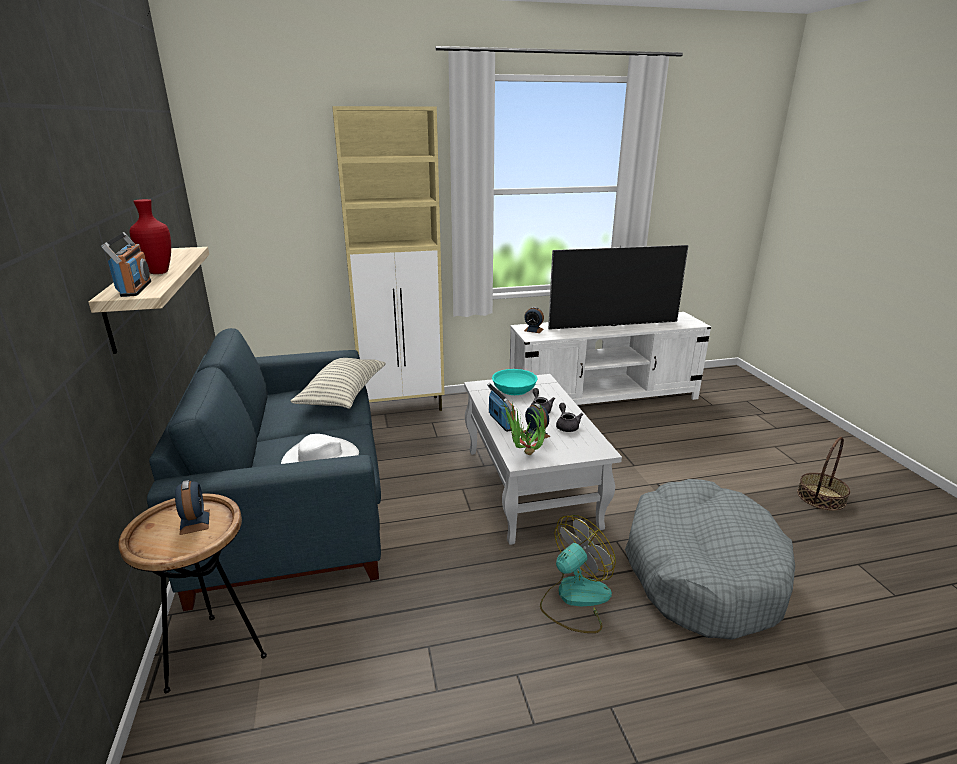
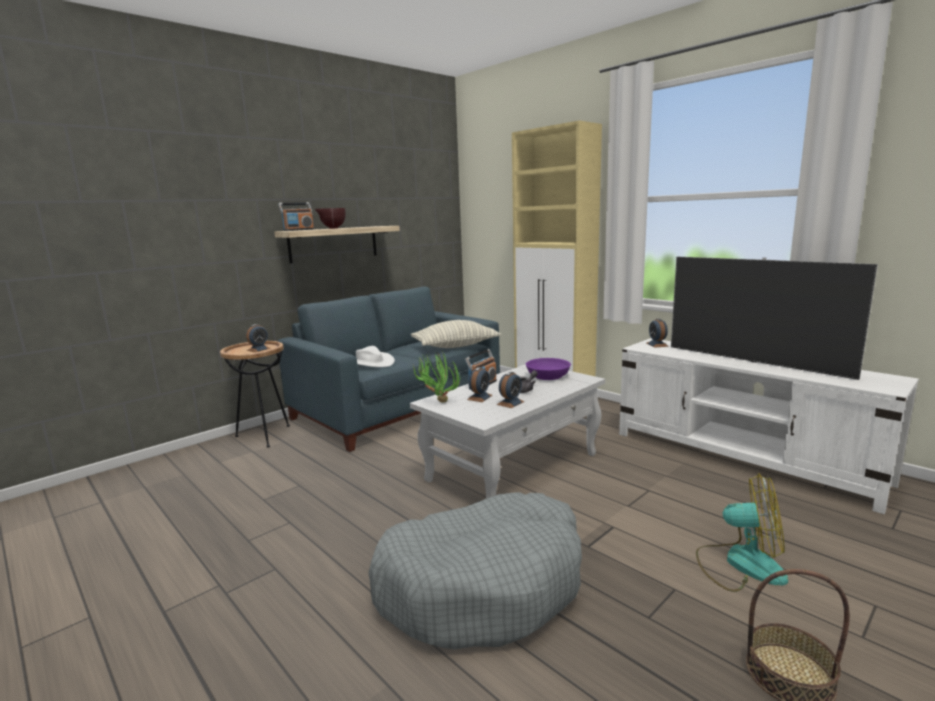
camera: 60 degrees right, 10 degrees down
(159, 273) = (332, 228): red vase -> brown bowl
(514, 389) = (547, 375): turquoise bowl -> purple bowl
(566, 426) = (510, 403): grey teapot -> alarm clock
(574, 599) = (383, 524): fan -> fan (740, 564)

